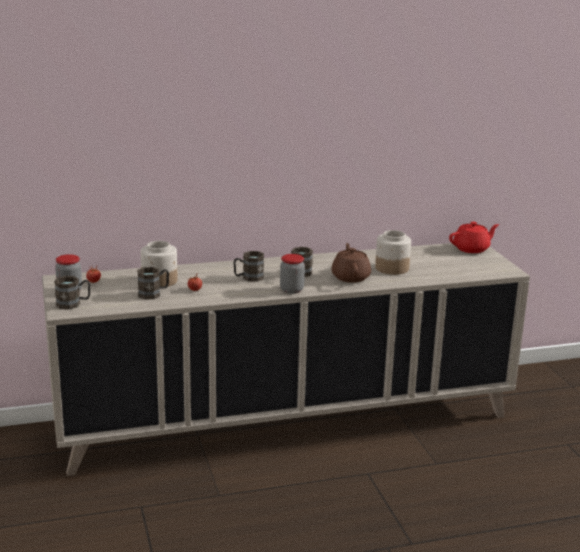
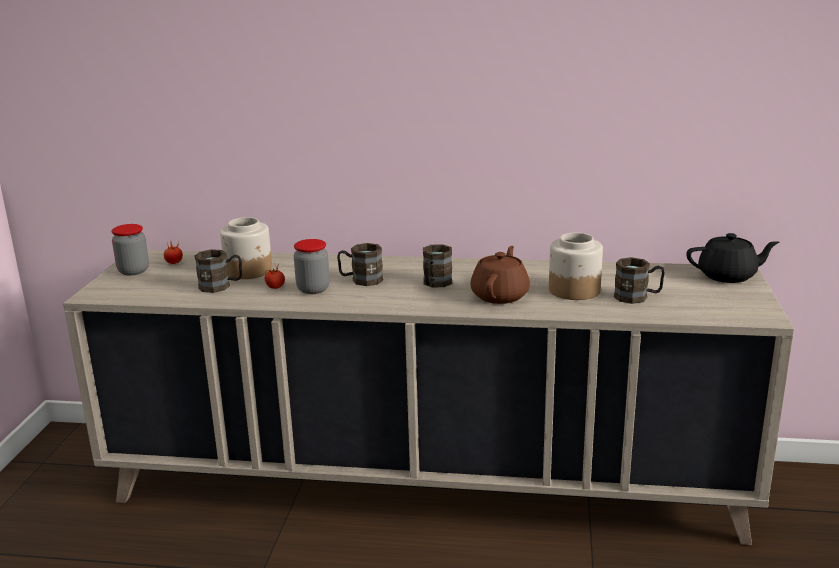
camera: 25 degrees right, 0 degrees up
(73, 304) = (117, 287): brown mug -> brown mug (638, 297)
(291, 290) = (398, 303): jar -> jar (313, 289)
(472, 249) = (728, 276): red teapot -> black teapot

